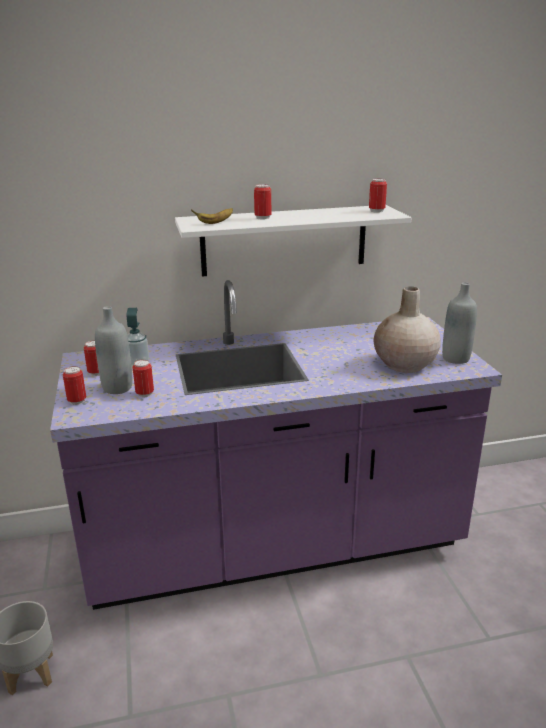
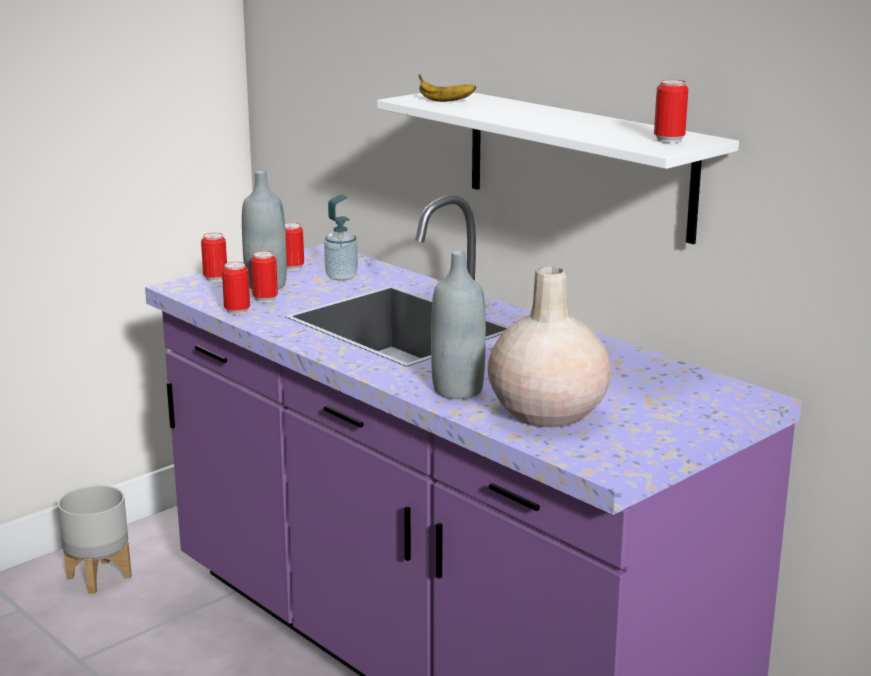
camera: 60 degrees right, 5 degrees down
(263, 218) = (509, 110): can -> can (237, 311)
(455, 358) = (629, 446): grey bottle -> grey bottle (457, 390)

